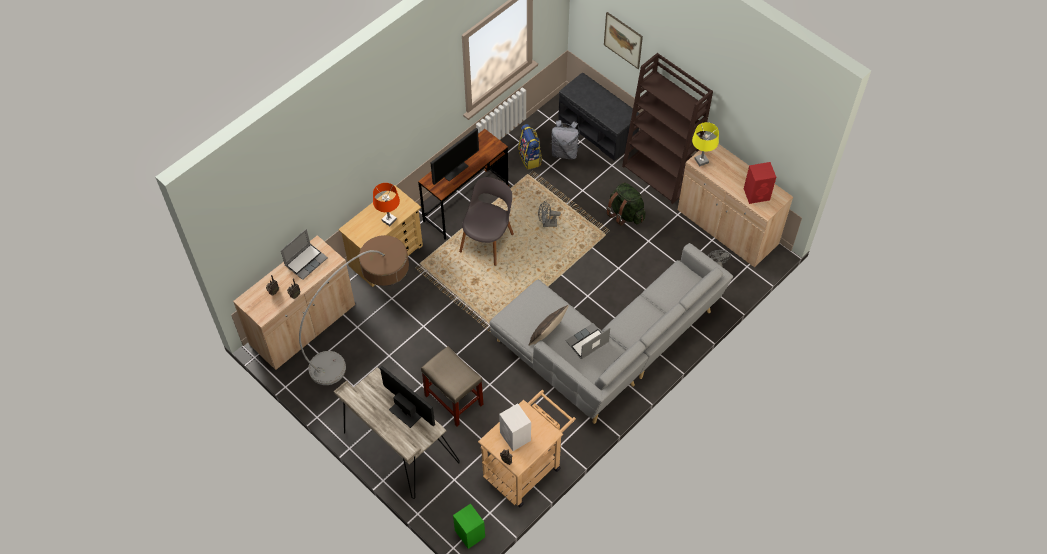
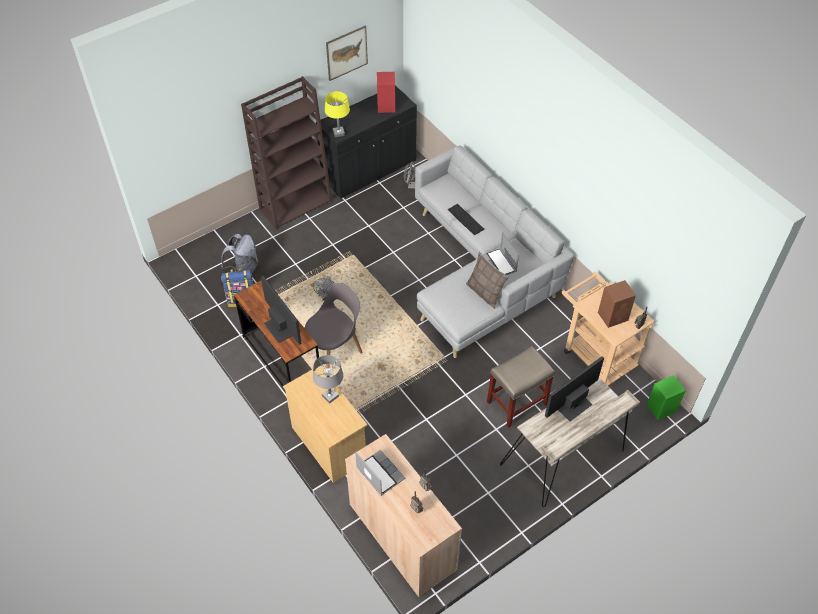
camera: 80 degrees left, 5 degrees down
(366, 338) = (430, 474): floor lamp -> none
(389, 220) = (330, 396): orange table lamp -> grey table lamp
(487, 240) = (334, 349): grey chair -> grey chair turned 105 degrees clockwise
(515, 437) = (613, 316): white speaker -> brown speaker
(598, 130) = (226, 239): grey bench -> none
(623, 40) = (202, 134): picture -> picture (347, 53)
(625, 214) = (333, 236): green backpack -> none
(642, 306) = (466, 219): none -> keyboard
(727, 228) = (369, 170): beige cabinet -> black cabinet

